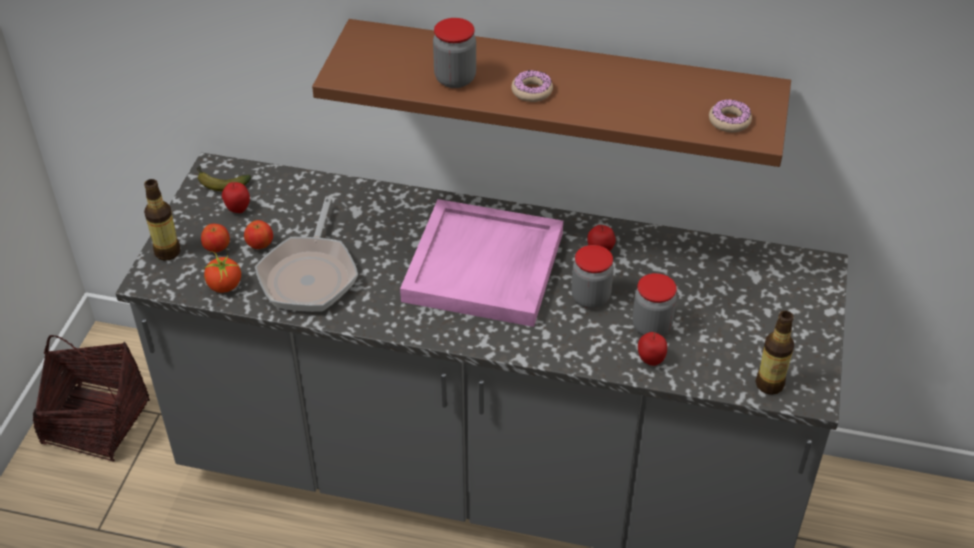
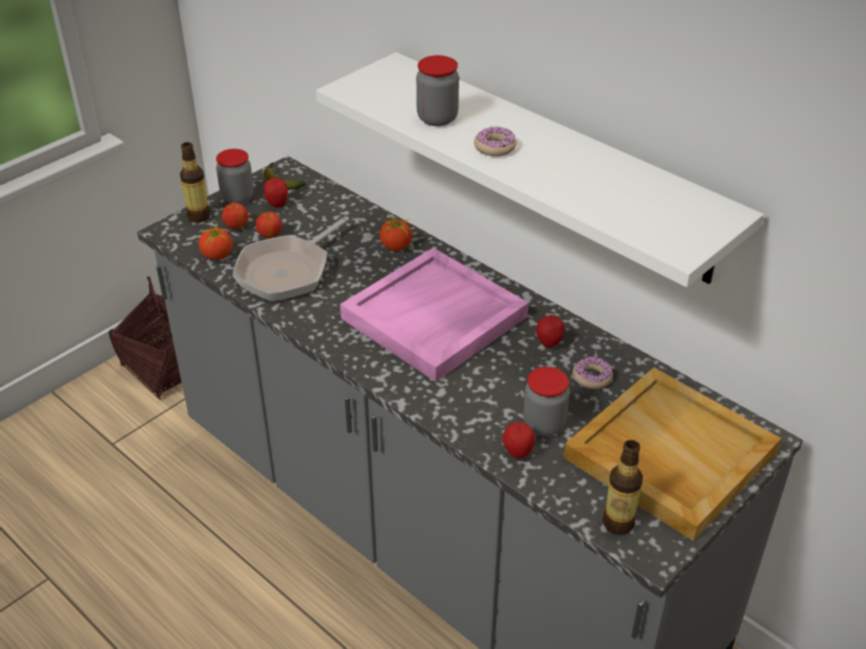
camera: 30 degrees right, 5 degrees down
(391, 210) = (396, 246): none -> tomato
(561, 86) = (556, 165): brown shelf -> white shelf
(590, 297) = (507, 378): jar -> jar (237, 197)
(729, 121) = (661, 228): donut -> donut (592, 377)
(764, 311) = (668, 455): none -> beige tray

